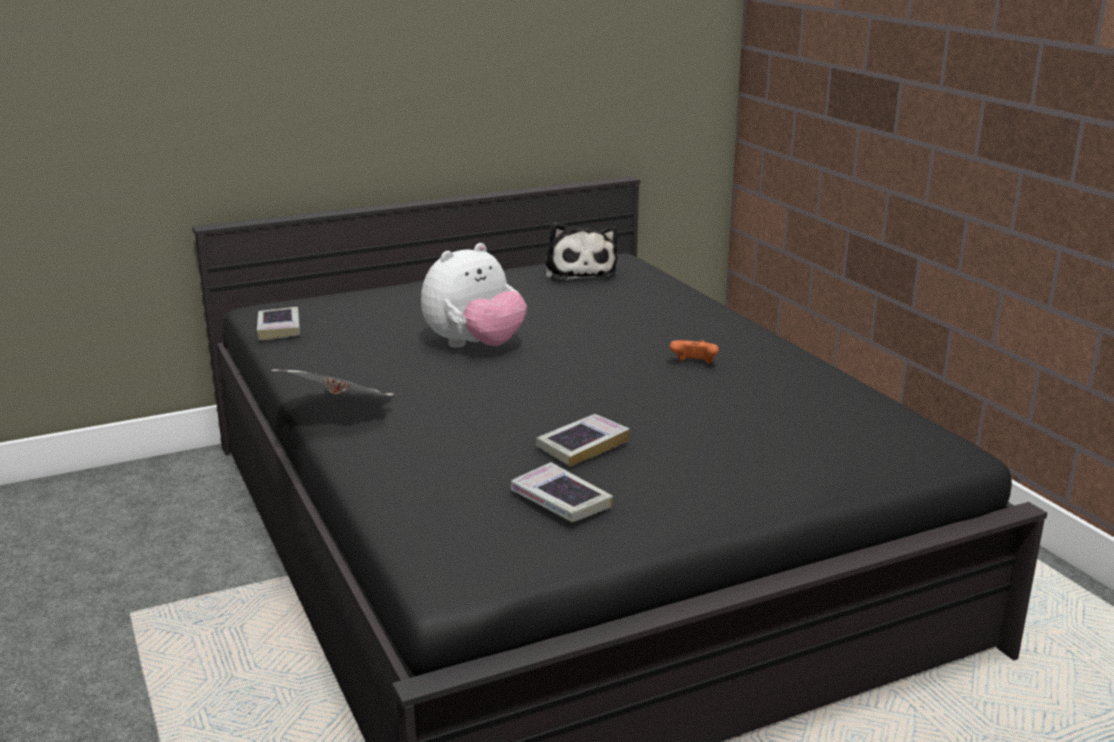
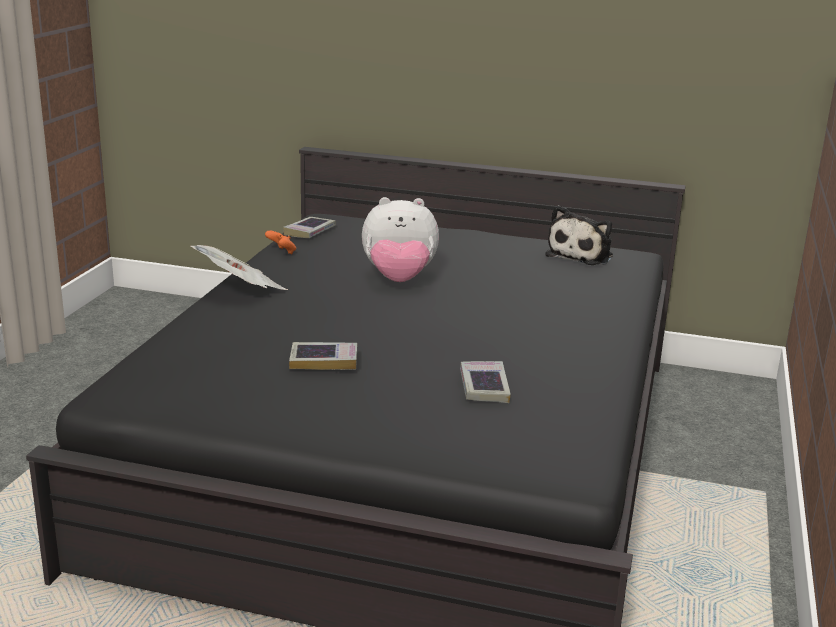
camera: 40 degrees right, 0 degrees up
(560, 500) = (241, 384): book -> book (484, 387)
(694, 364) = (518, 343): orange game controller -> orange game controller (282, 252)

